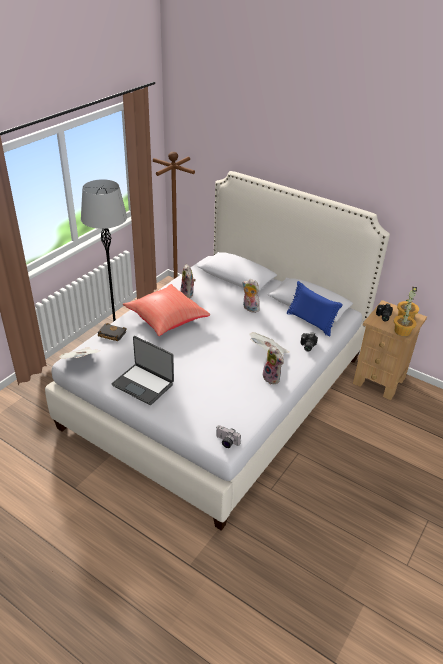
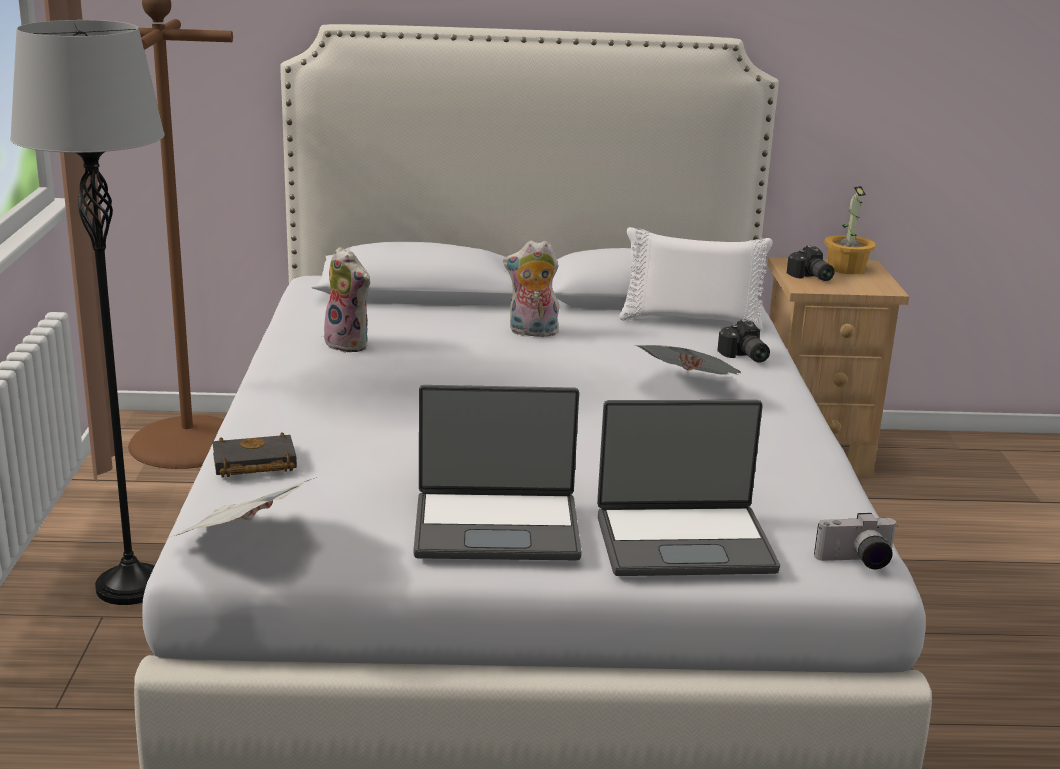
camera: 35 degrees left, 15 degrees down
(166, 320) = (364, 399): red pillow -> none
(186, 412) = (684, 542): none -> laptop
(272, 378) = (764, 423): plush toy -> none
(311, 322) = (690, 321): blue pillow -> white pillow
(402, 331) = (876, 288): potted plant -> none

